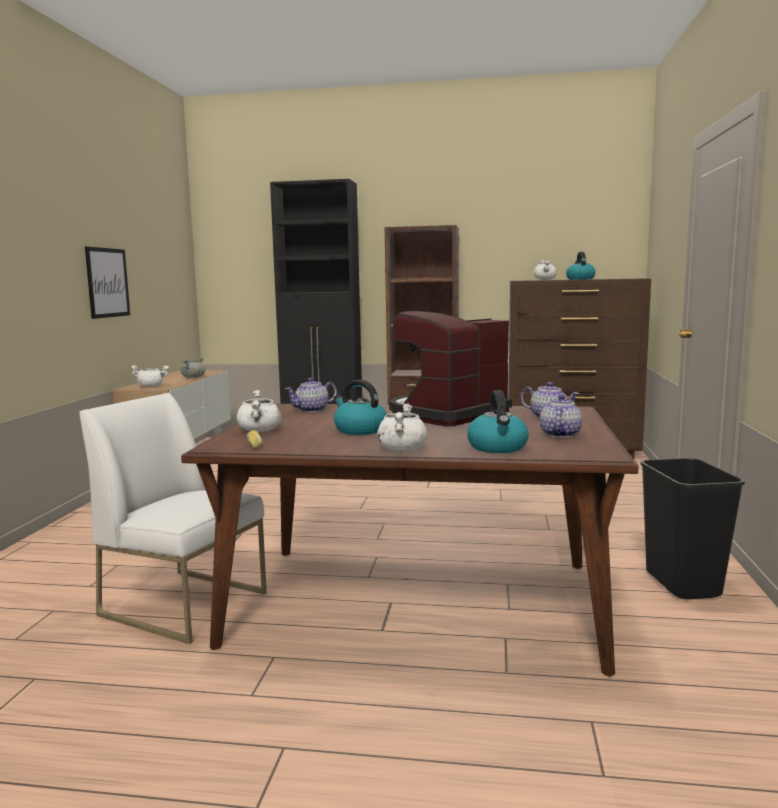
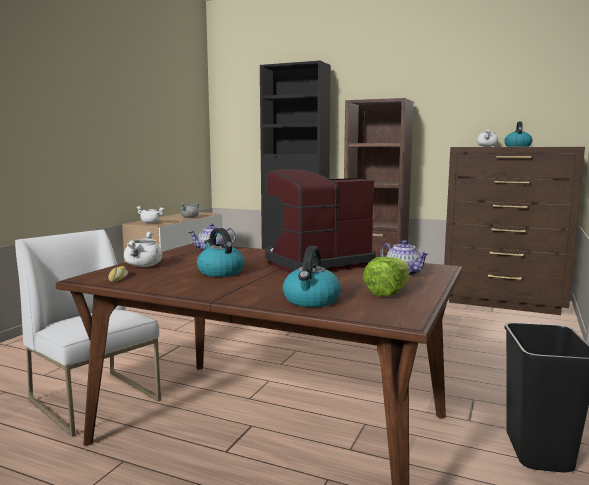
camera: 15 degrees right, 0 degrees up
(107, 282) = (123, 142): picture -> none
(401, 448) = (226, 293): white cooking pot -> none
(559, 434) = (388, 292): teapot -> lettuce

